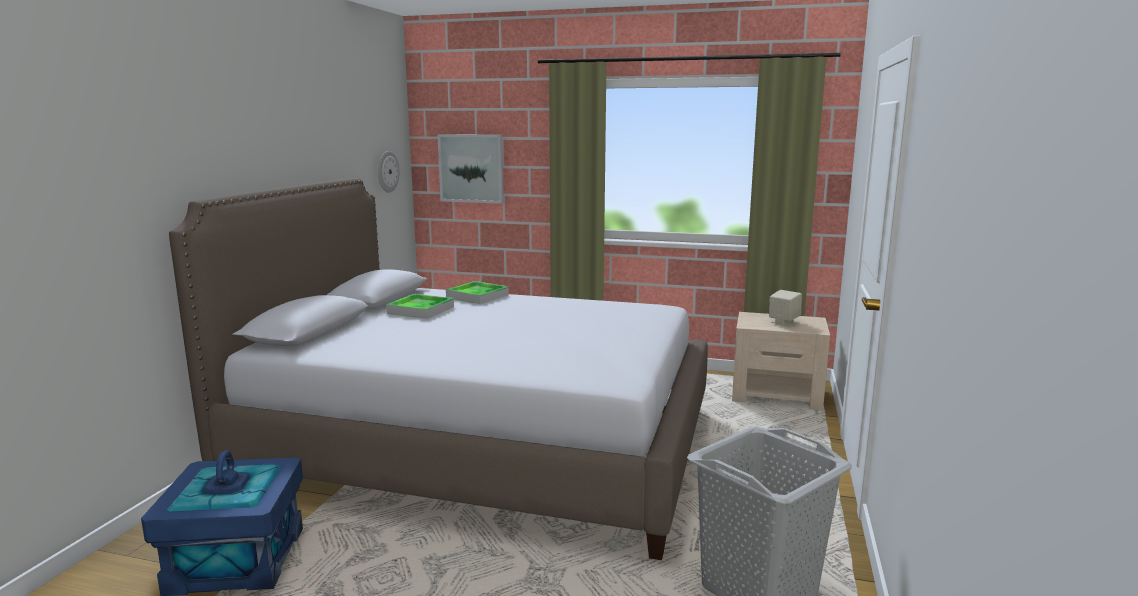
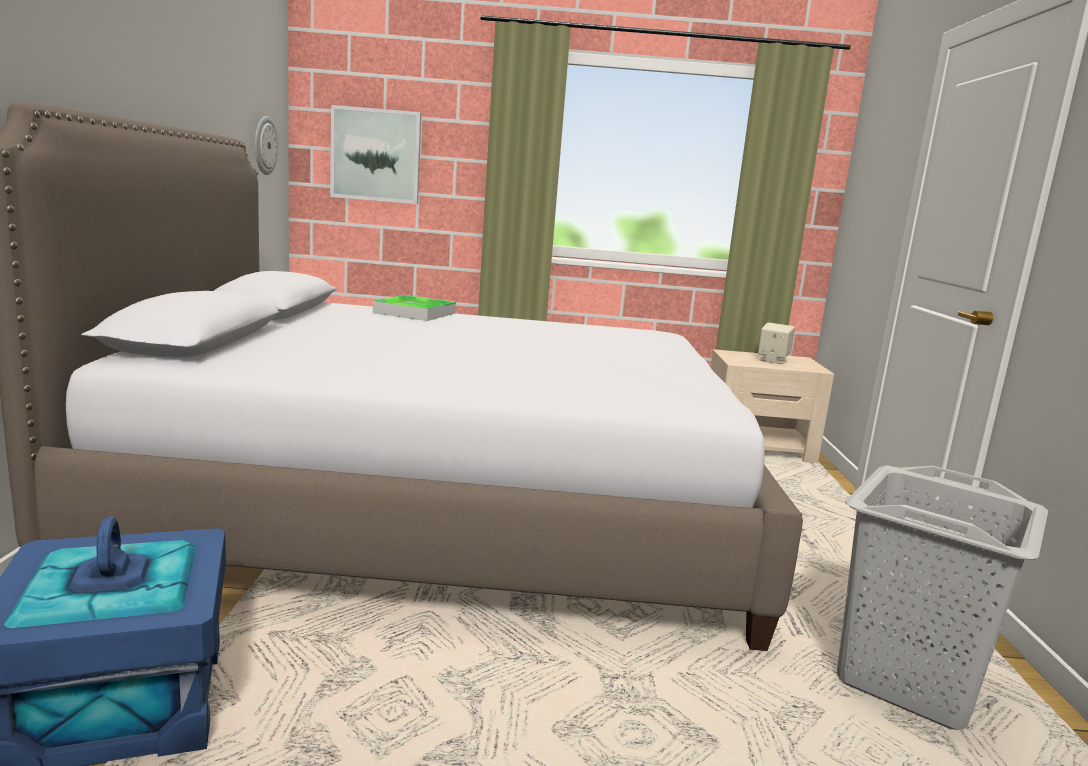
camera: 15 degrees left, 0 degrees up
(420, 310) = (349, 324): tray -> none

